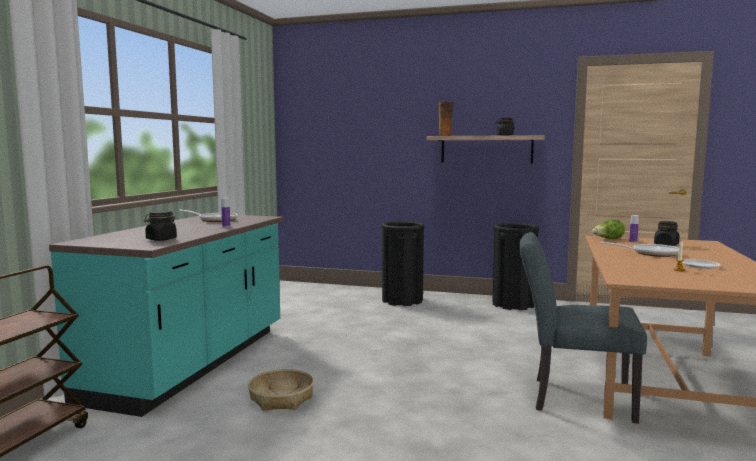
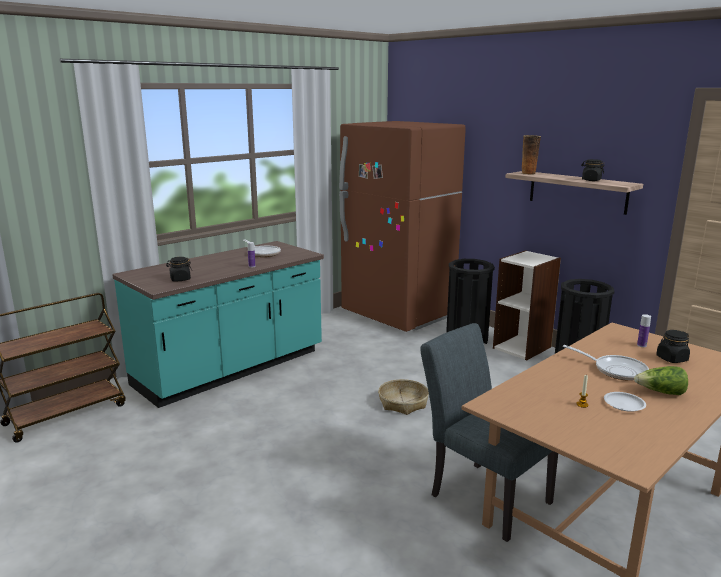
camera: 30 degrees right, 10 degrees up
(281, 398) = (254, 419): basket -> basket (403, 403)
(315, 293) = (398, 315): none -> brown fridge
(454, 298) = (522, 347): none -> bookcase
(608, 239) = (623, 334): lettuce -> lettuce (661, 392)

